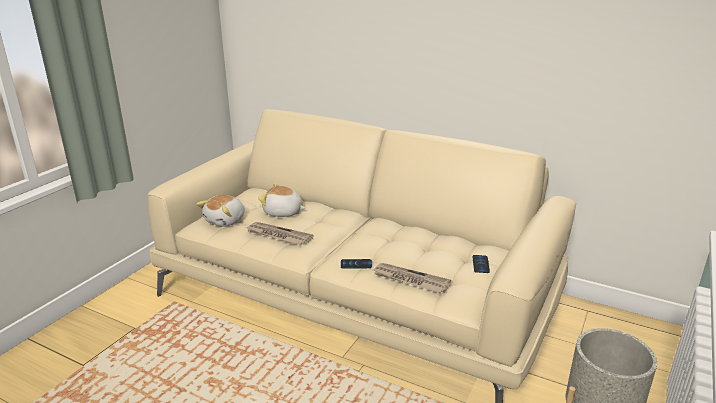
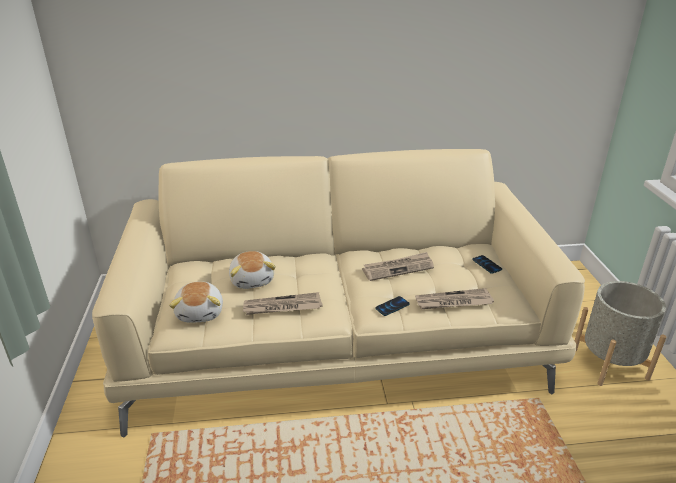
camera: 35 degrees left, 5 degrees up
(283, 212) = (252, 280): plush toy -> plush toy turned 90 degrees counterclockwise
(398, 241) = (398, 268): none -> newspaper

